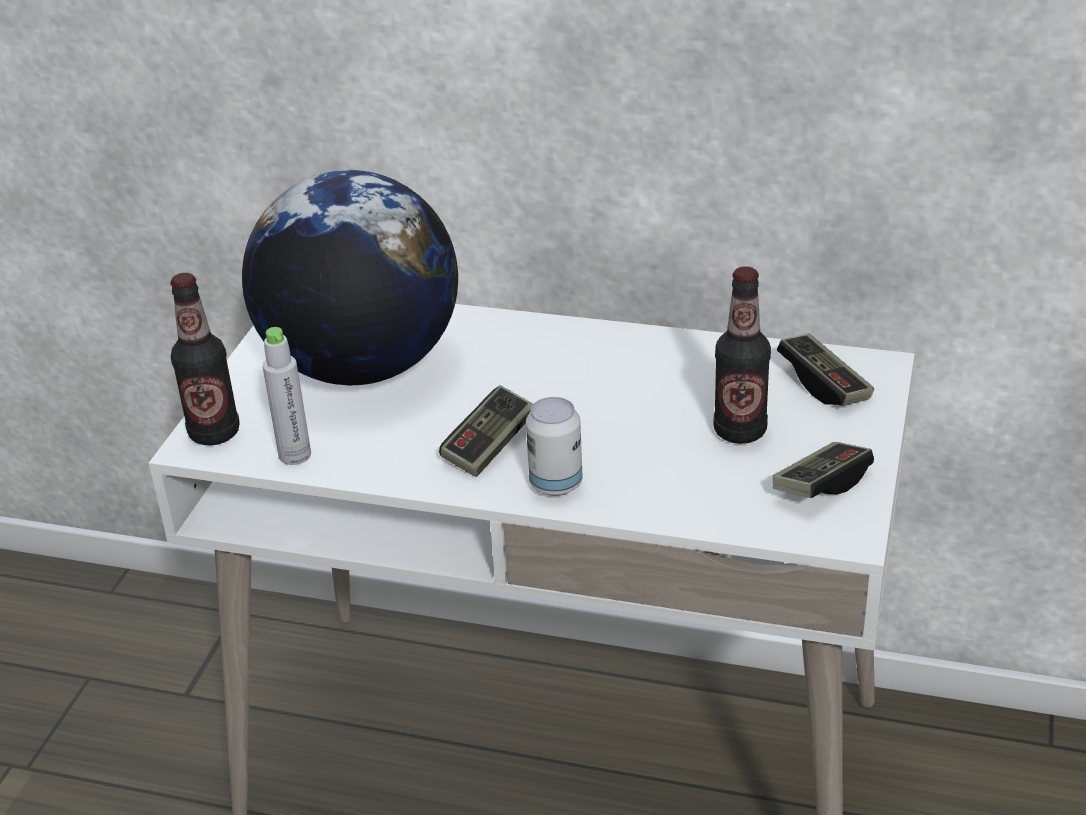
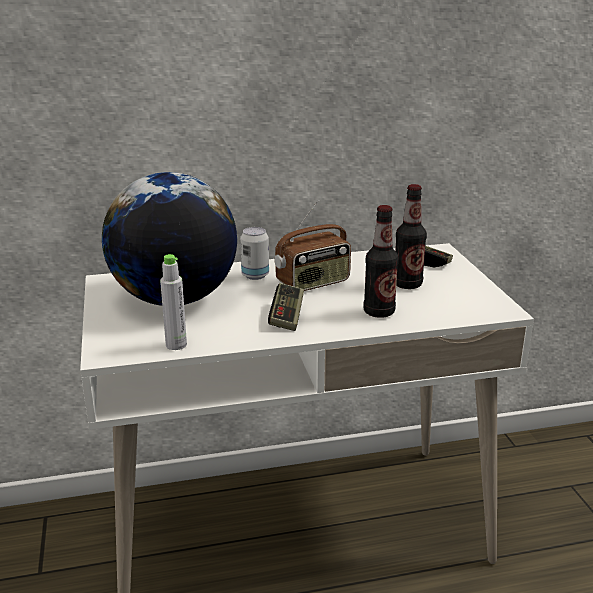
camera: 30 degrees left, 10 degrees down
(214, 433) = (112, 346): bottle -> bottle (379, 312)
(556, 484) = (341, 324): can -> can (255, 275)
(591, 387) = (313, 283): none -> radio
(821, 485) = (470, 296): game controller -> none

